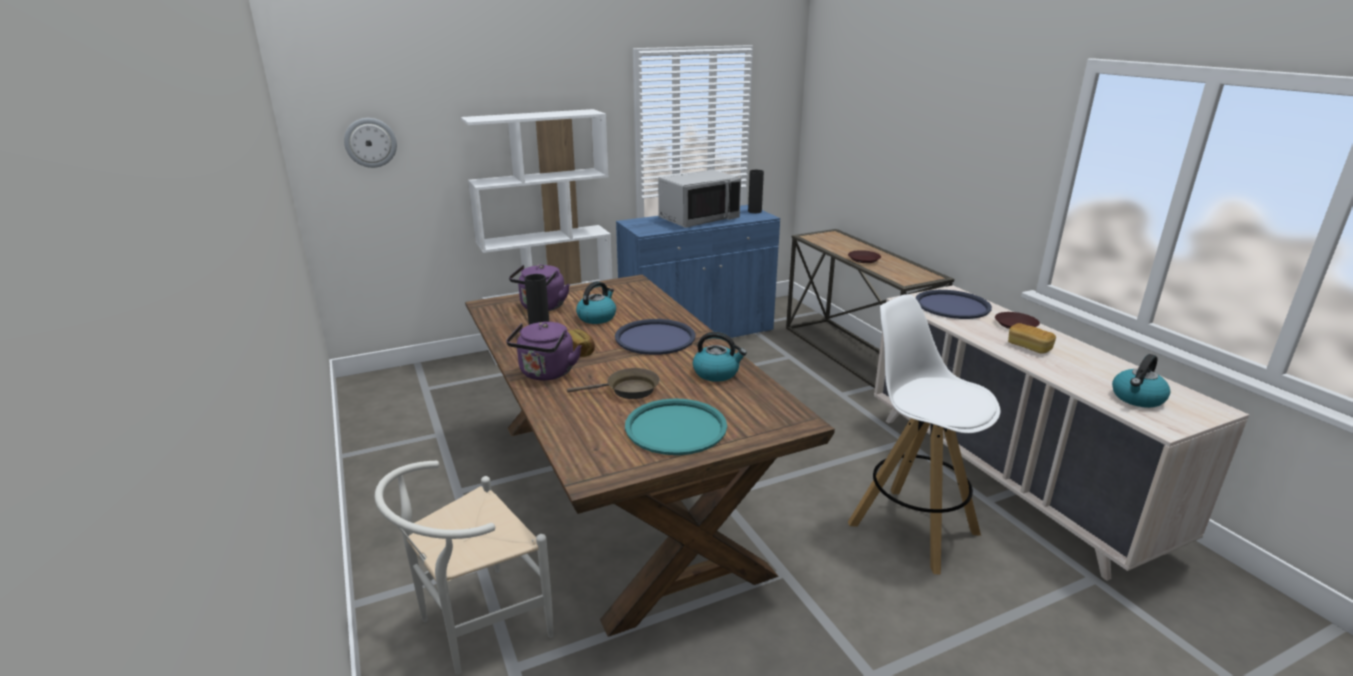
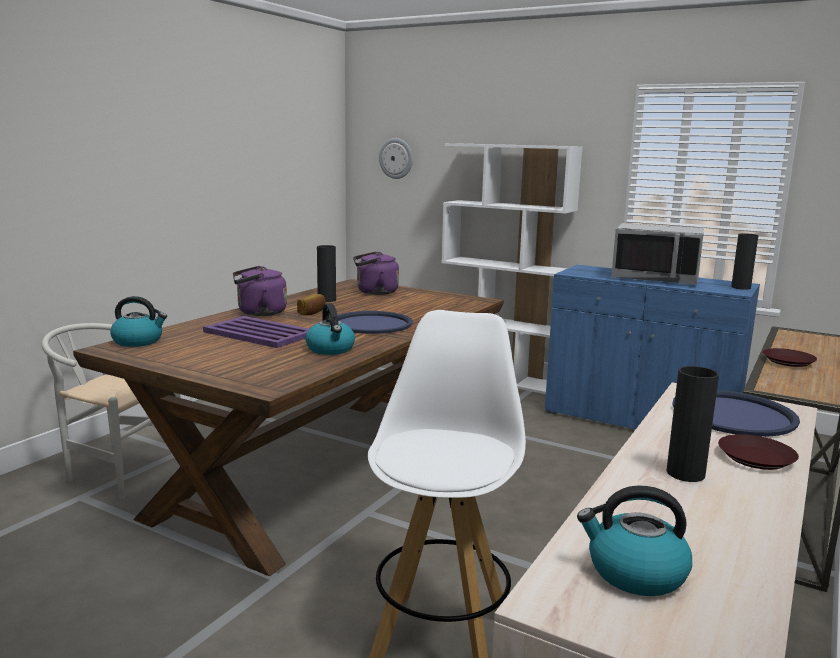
camera: 55 degrees right, 10 degrees down
(597, 317) = (383, 305): kettle -> kettle (138, 341)
(628, 390) = (260, 333): brown frying pan -> purple tray
(676, 428) = (209, 355): turquoise tray -> none
(1029, 347) = (685, 473): bread -> black vase

